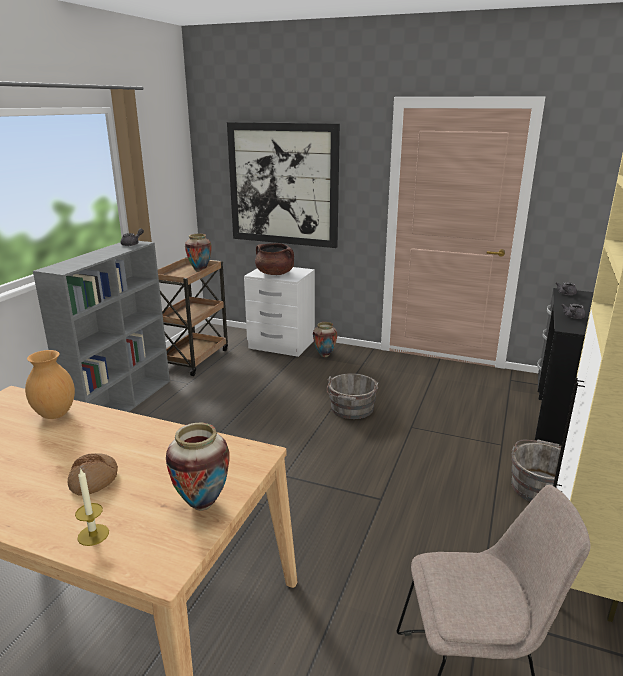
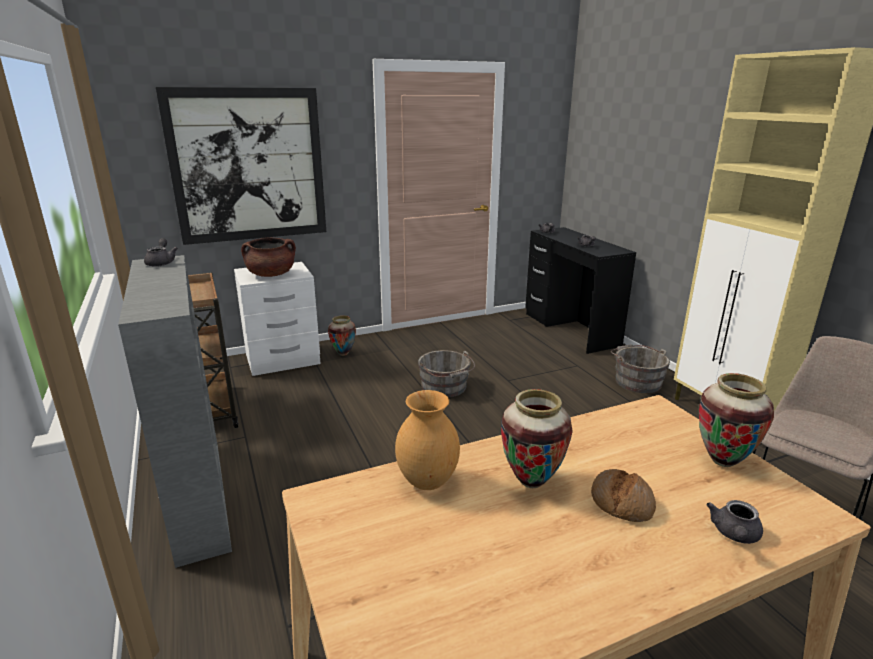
camera: 45 degrees left, 0 degrees up
(93, 535) = (734, 535): candle -> grey teapot
(200, 270) = (196, 289): vase -> vase (531, 481)

